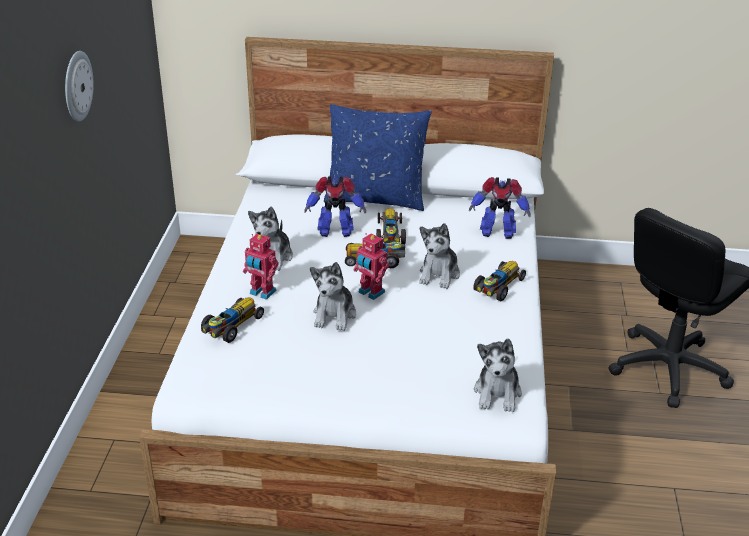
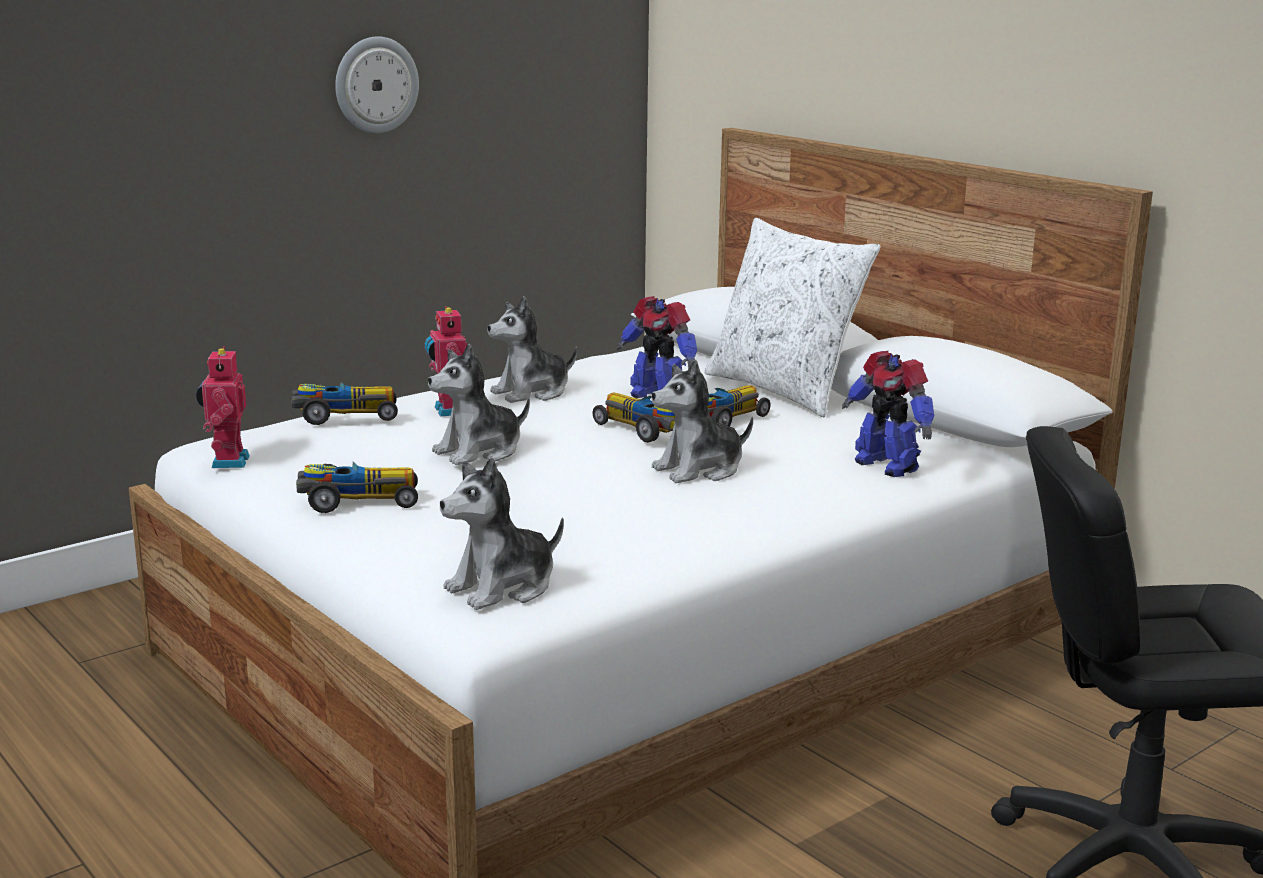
camera: 45 degrees right, 15 degrees down
(370, 293) = (566, 450): toy robot -> toy robot (227, 461)
(376, 198) = (784, 390): blue pillow -> white pillow
(498, 287) = (753, 507): toy car -> toy car (357, 501)

